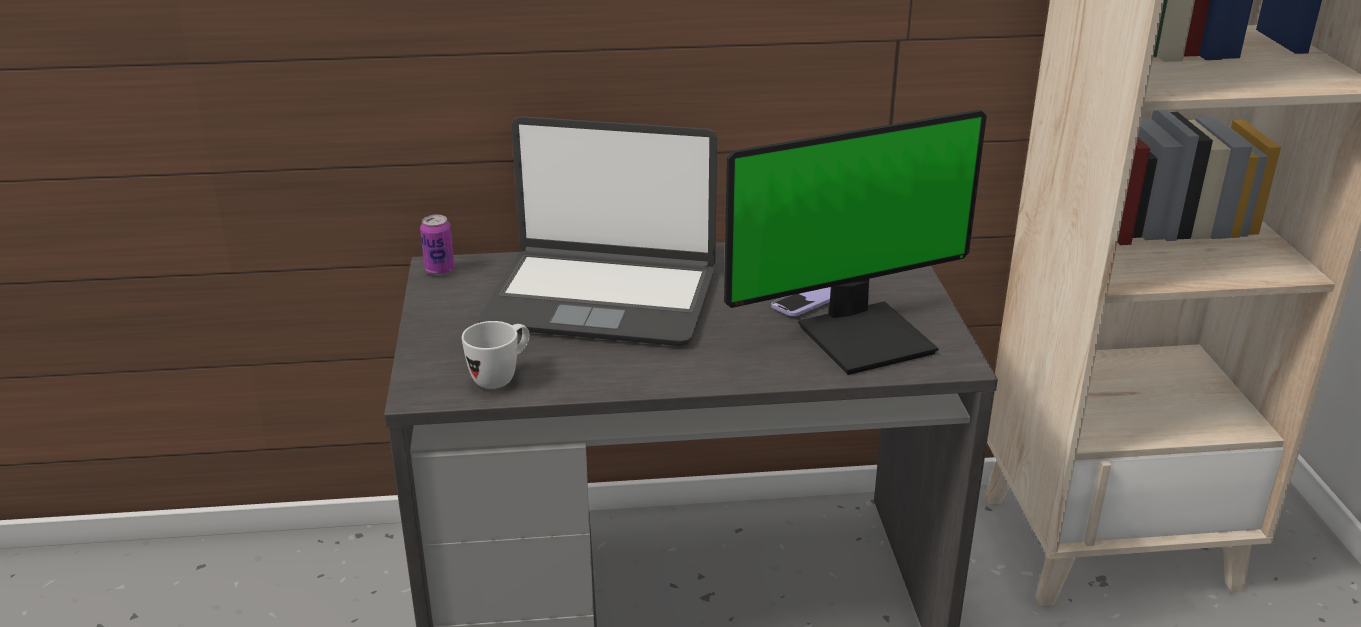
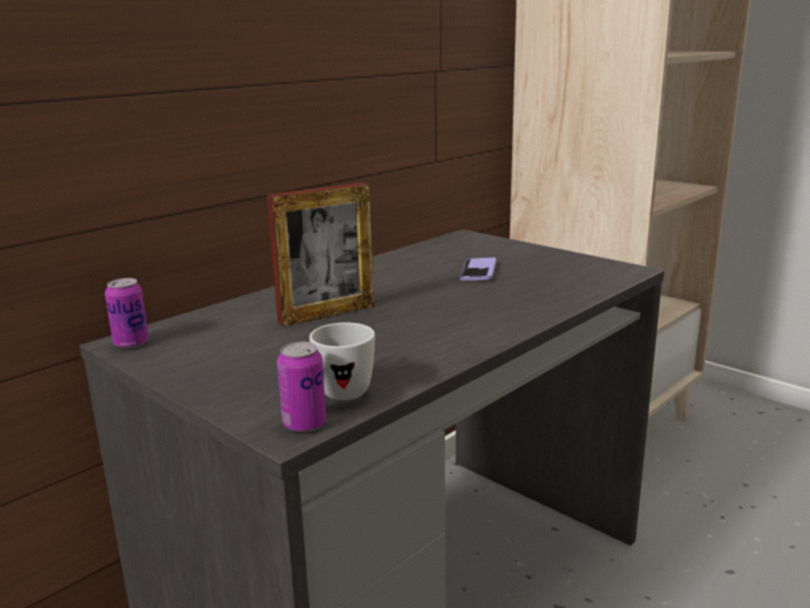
camera: 40 degrees left, 10 degrees down
(434, 393) = (304, 424): none -> can
(602, 298) = (327, 314): laptop -> picture frame
(864, 336) = (551, 275): monitor -> none

